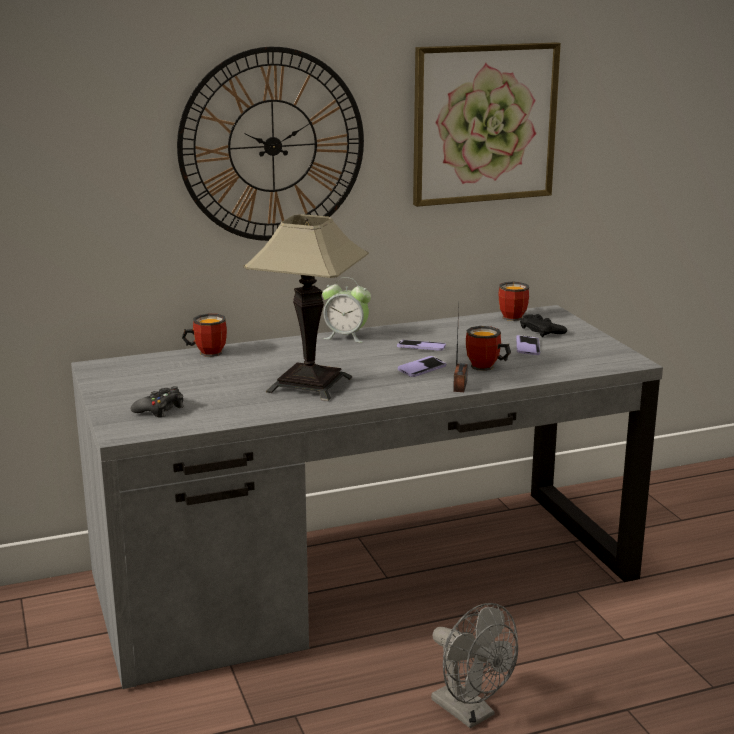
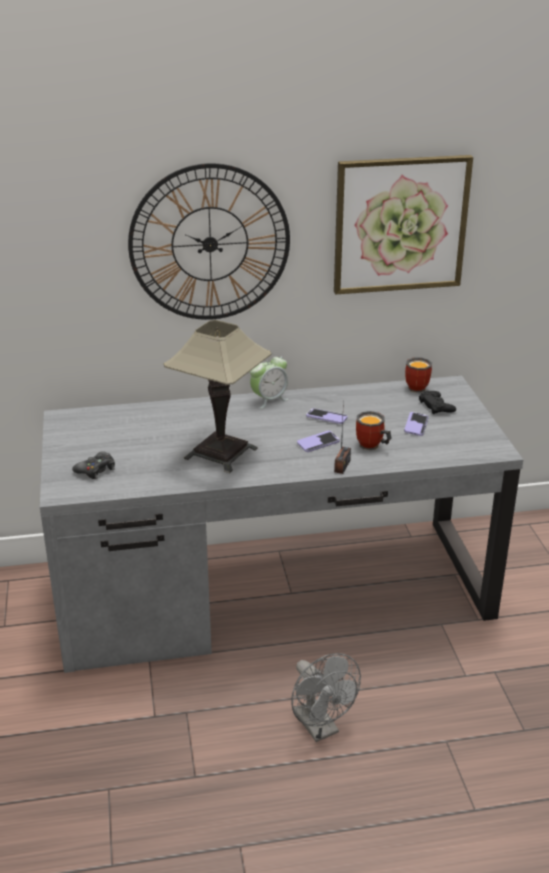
camera: 10 degrees right, 10 degrees up
(206, 352) = (151, 409): mug -> none
(346, 337) = (269, 400): alarm clock -> alarm clock turned 60 degrees counterclockwise

